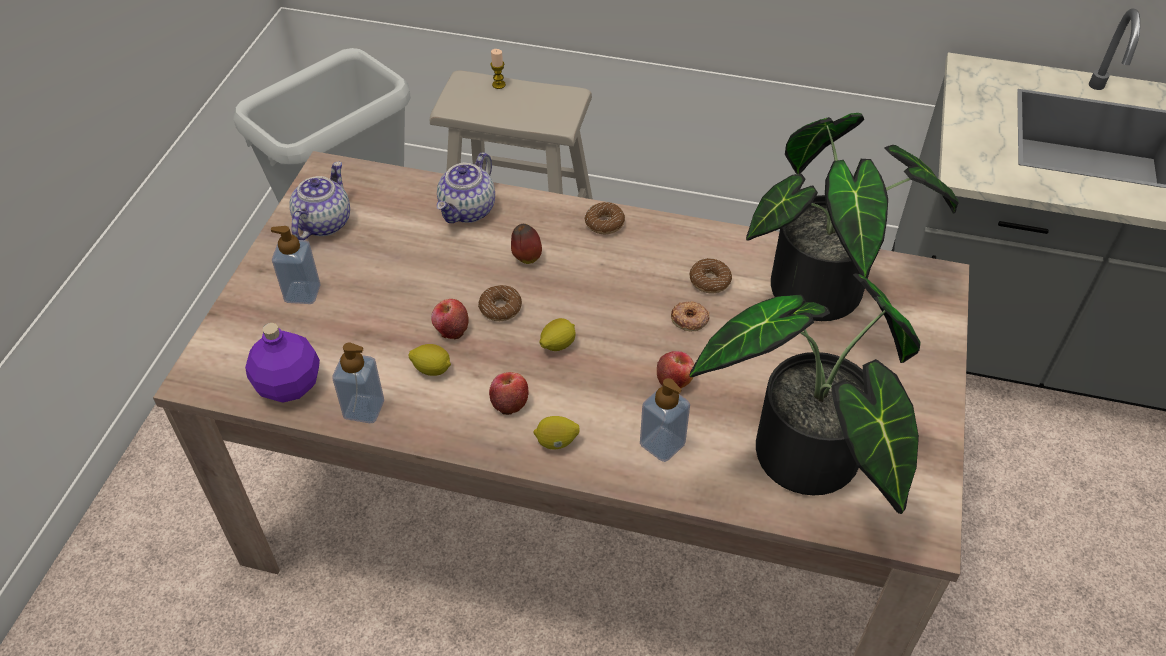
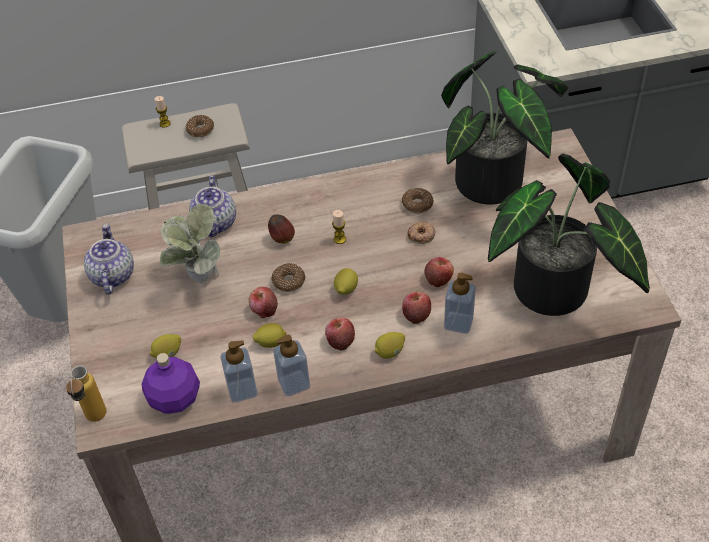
camera: 25 degrees left, 0 degrees up
(194, 371) = (95, 421): none -> bottle
(302, 293) = (135, 331): soap dispenser -> soap dispenser (294, 383)
(317, 333) = (168, 354): none -> lemon
(405, 267) = (199, 281): none -> potted plant
(591, 284) = (339, 239): none -> candle
(604, 223) = (320, 194): donut -> donut (200, 130)
(618, 411) = (416, 314): none -> apple

